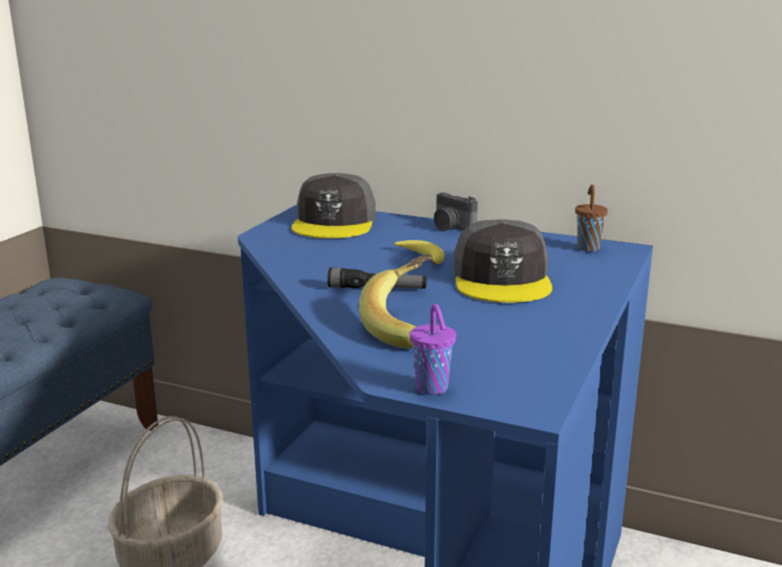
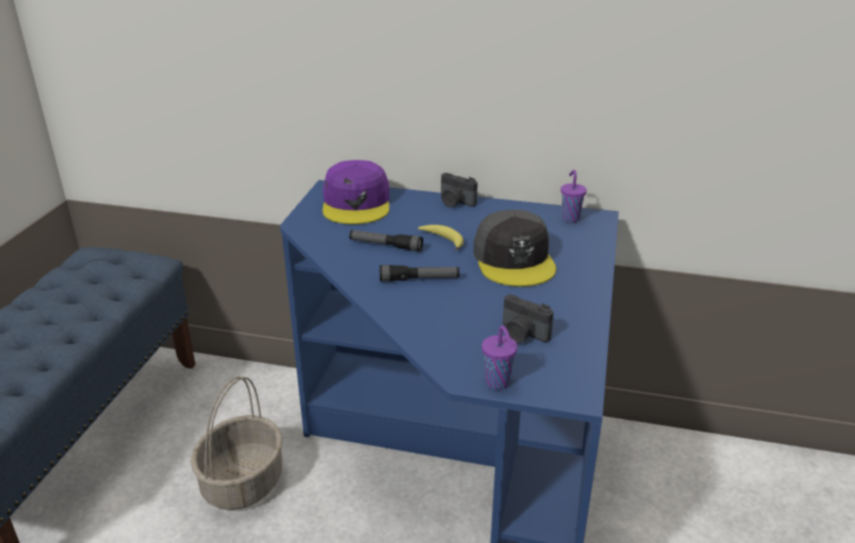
camera: 10 degrees left, 10 degrees up
(335, 222) = (357, 204): grey cap -> purple cap
(351, 258) = (385, 246): none -> flashlight
(410, 326) = (459, 318): banana -> none
(483, 346) = (522, 334): none -> camera
(587, 248) = (570, 218): brown cup -> purple cup

